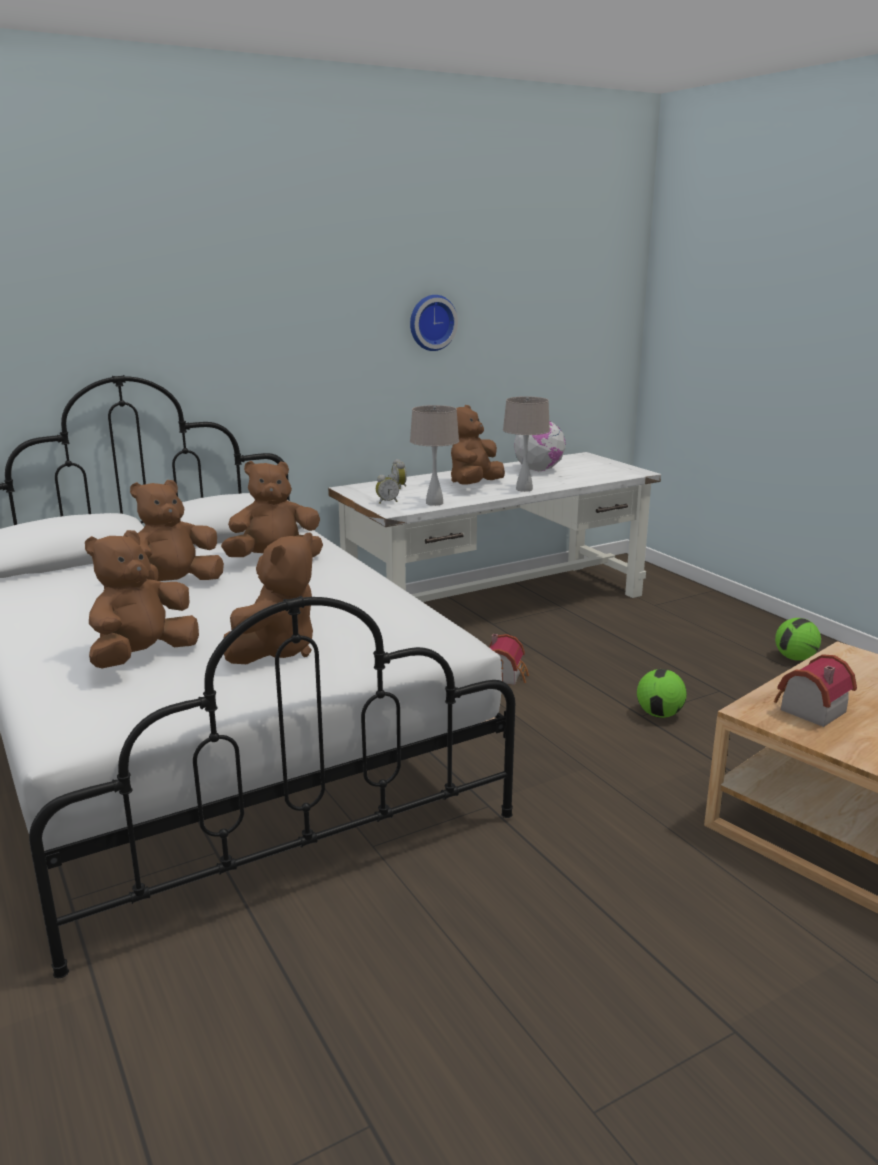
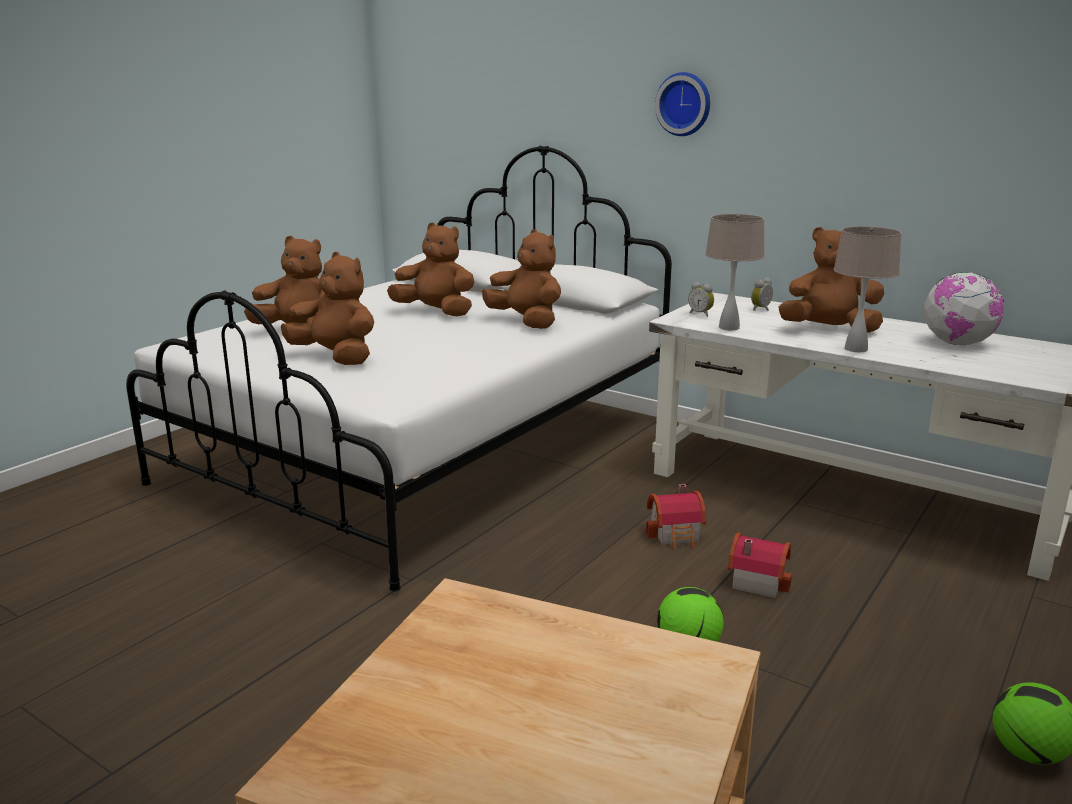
camera: 65 degrees right, 0 degrees up
(276, 650) = (336, 358): brown plush toy -> brown plush toy turned 150 degrees counterclockwise
(431, 322) = (866, 125): wall clock -> wall clock (684, 104)
(808, 710) = (488, 637): toy house -> toy house (756, 580)

